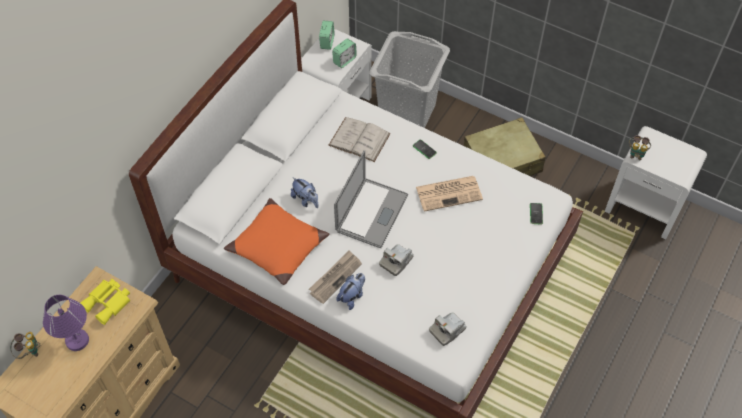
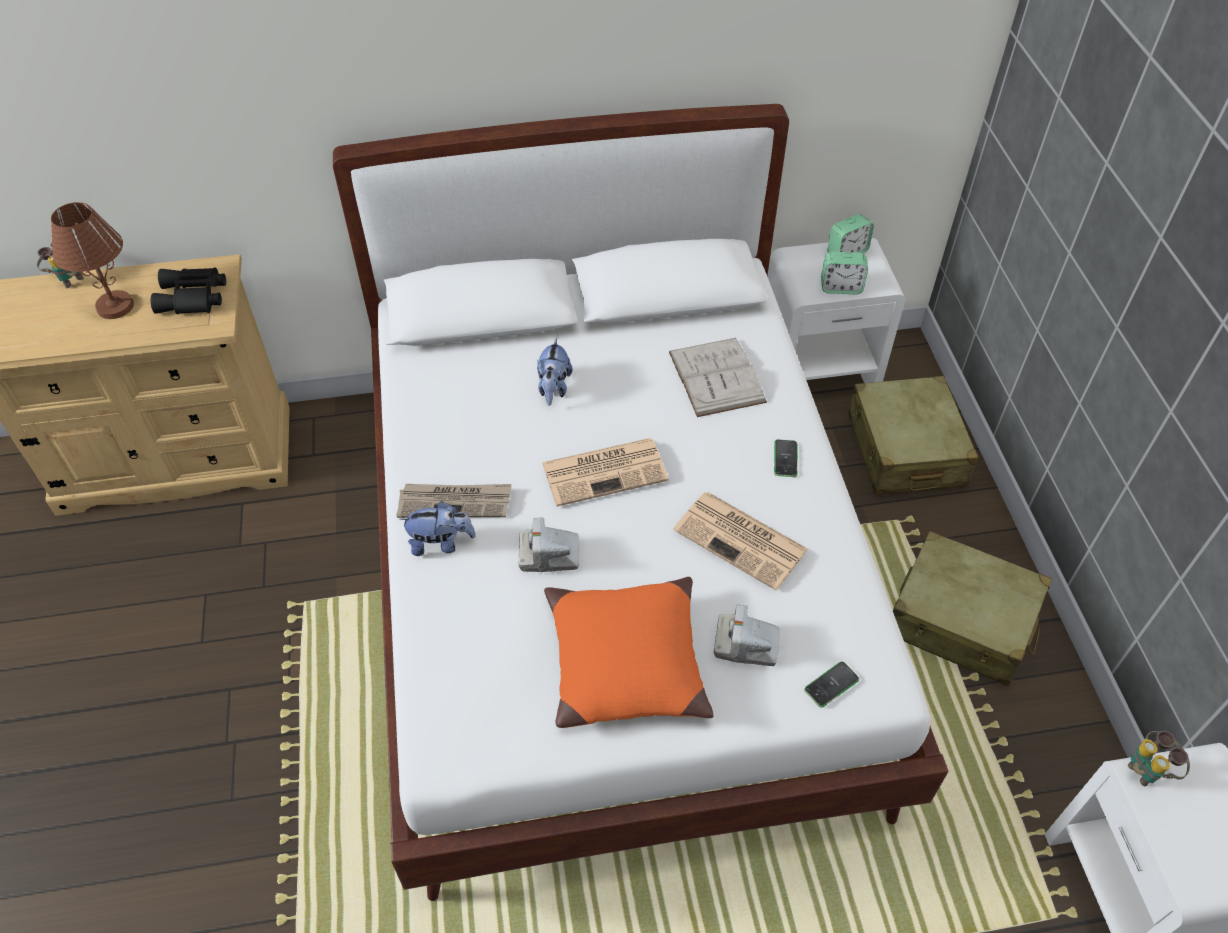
camera: 50 degrees right, 5 degrees down
(76, 340) = (115, 306): purple table lamp -> brown table lamp
(108, 303) = (193, 298): yellow binoculars -> black binoculars
(277, 247) = (447, 409): orange pillow -> orange pillow (625, 662)
(371, 213) = (606, 471): laptop -> newspaper
(408, 112) = (905, 450): grey laundry basket -> beige suitcase
(447, 330) = (483, 705): camera -> camera (746, 644)

